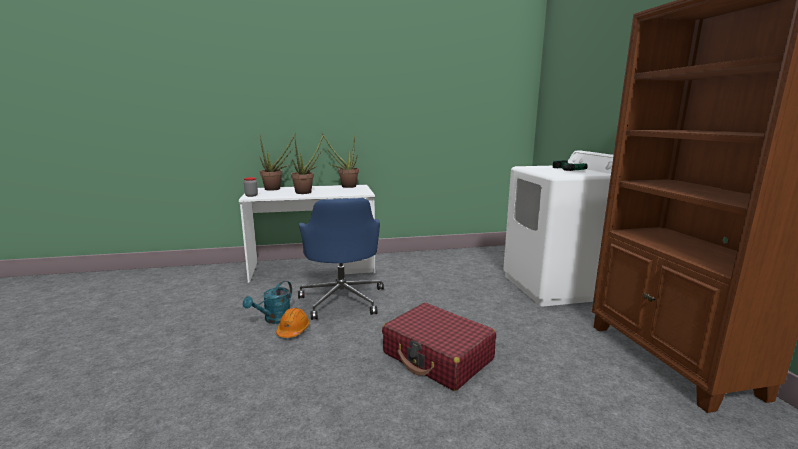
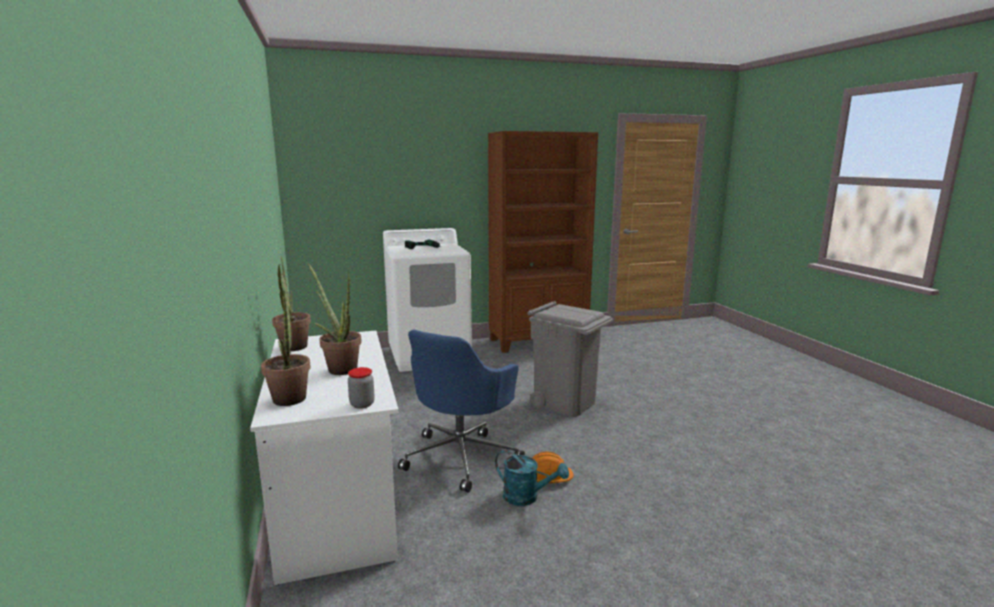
camera: 95 degrees left, 0 degrees up
(342, 299) = (462, 456): blue office chair -> blue office chair turned 135 degrees clockwise
(438, 357) = (566, 403): red suitcase -> grey trash can

